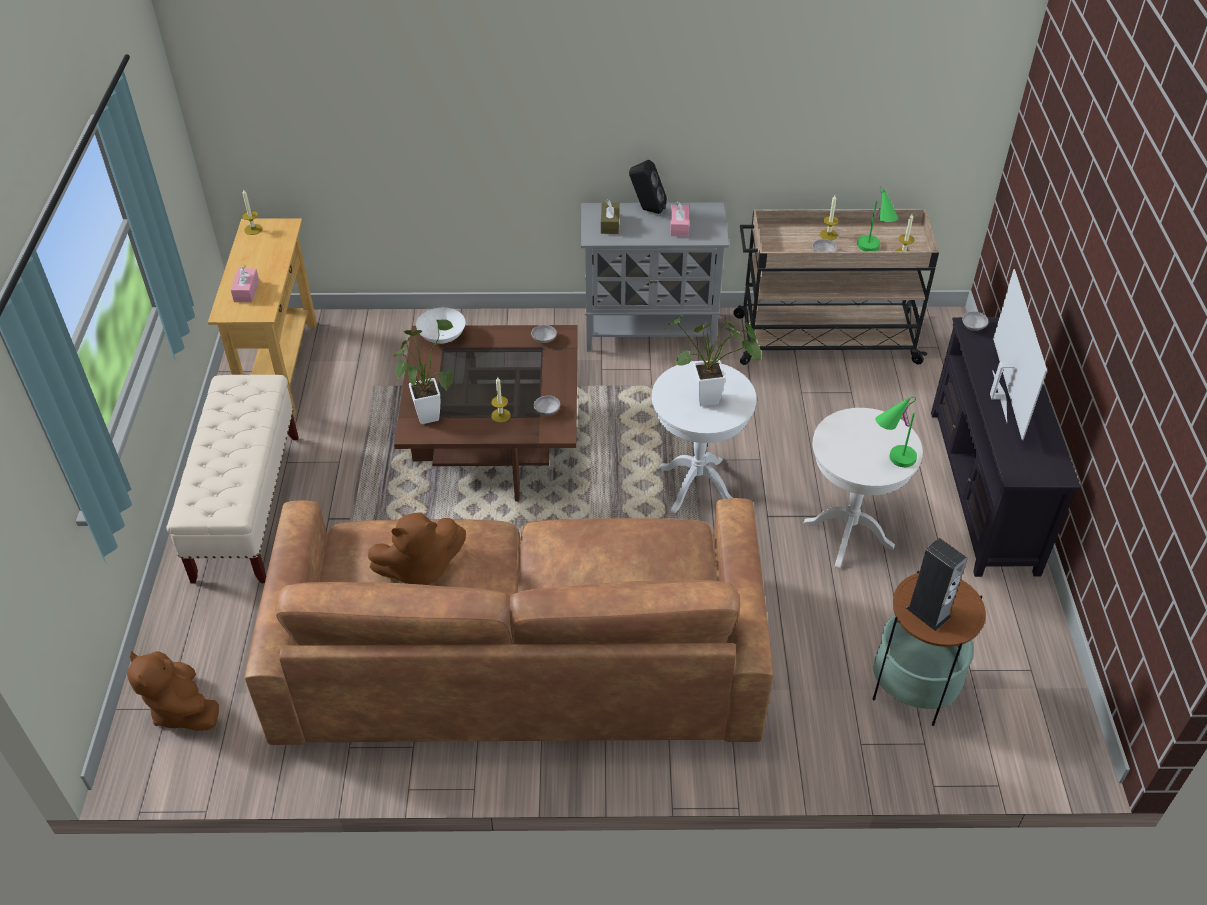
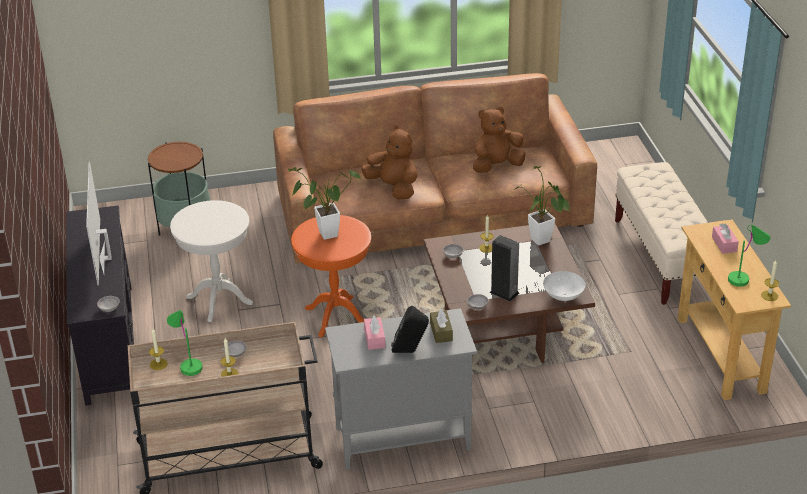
camera: 170 degrees right, 10 degrees down
(182, 709) = (616, 165): brown plush toy -> brown plush toy (393, 188)
(697, 485) = (336, 316): white side table -> orange side table
(891, 460) = (194, 215): green table lamp -> green table lamp (746, 277)
(928, 612) = (182, 152): speaker -> speaker (504, 292)

